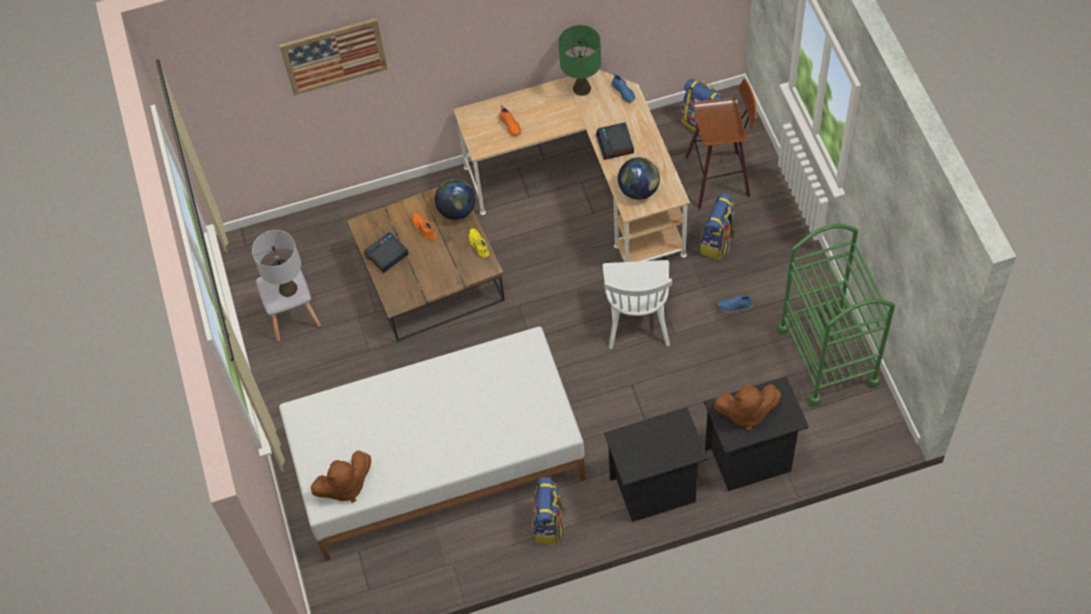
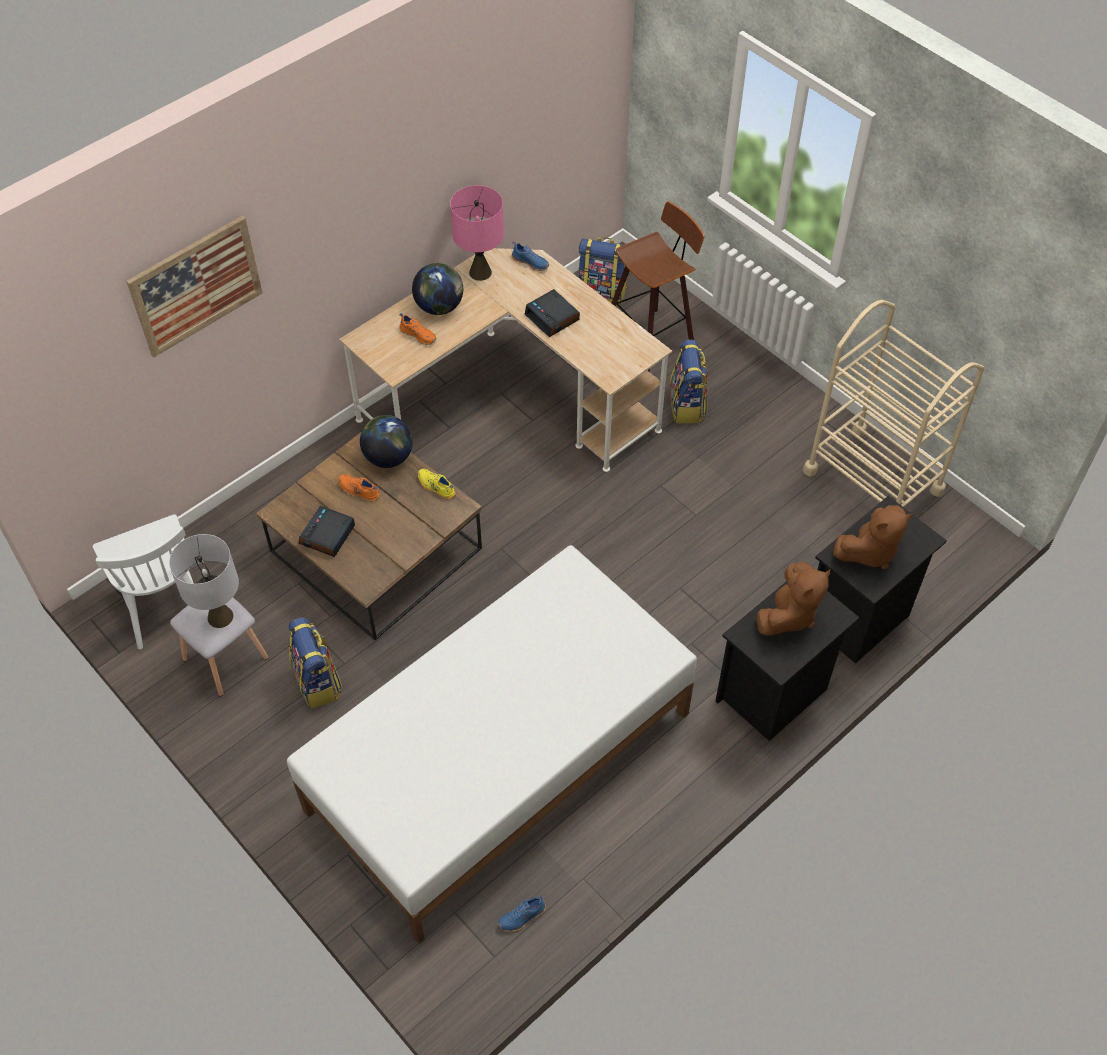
camera: 30 degrees left, 5 degrees down
(345, 486) = (429, 827): brown plush toy -> brown plush toy (789, 614)
(549, 524) = (674, 783): backpack -> backpack (318, 682)
(582, 88) = (480, 272): green table lamp -> pink table lamp
(637, 317) = (645, 513): white chair -> white chair (163, 601)
(639, 190) = (607, 356): globe -> globe (439, 306)
(735, 306) = (745, 464): blue shoe -> blue shoe (522, 917)
(827, 356) = (873, 481): green cart -> beige cart

